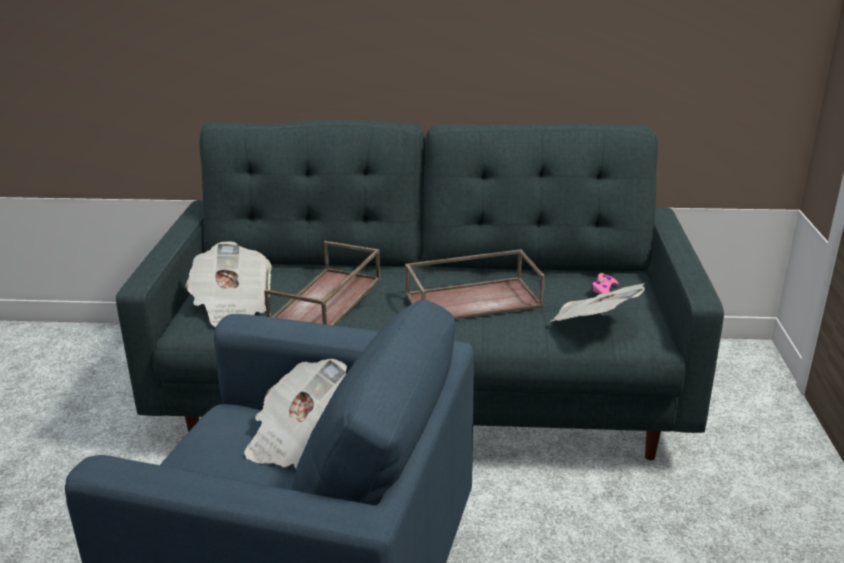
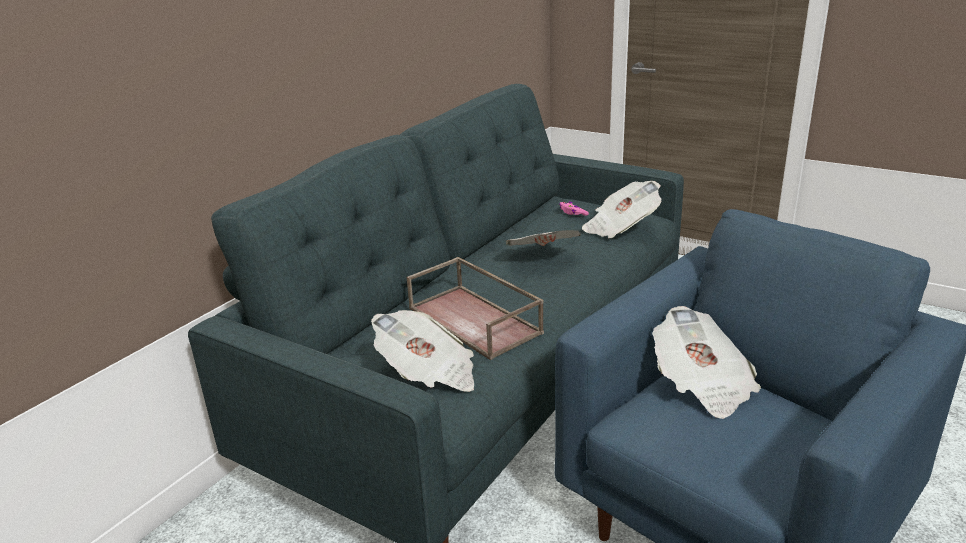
camera: 60 degrees left, 0 degrees up
(474, 300) = (542, 258): brown tray -> newspaper

